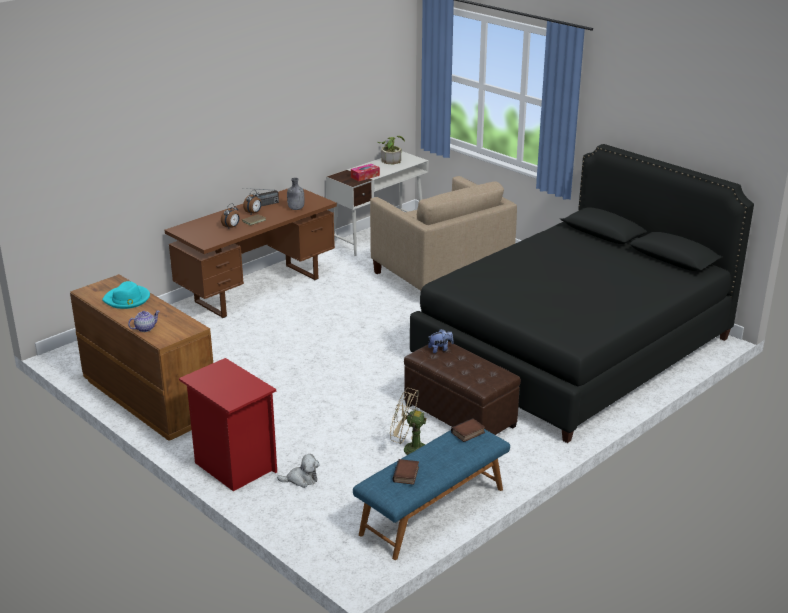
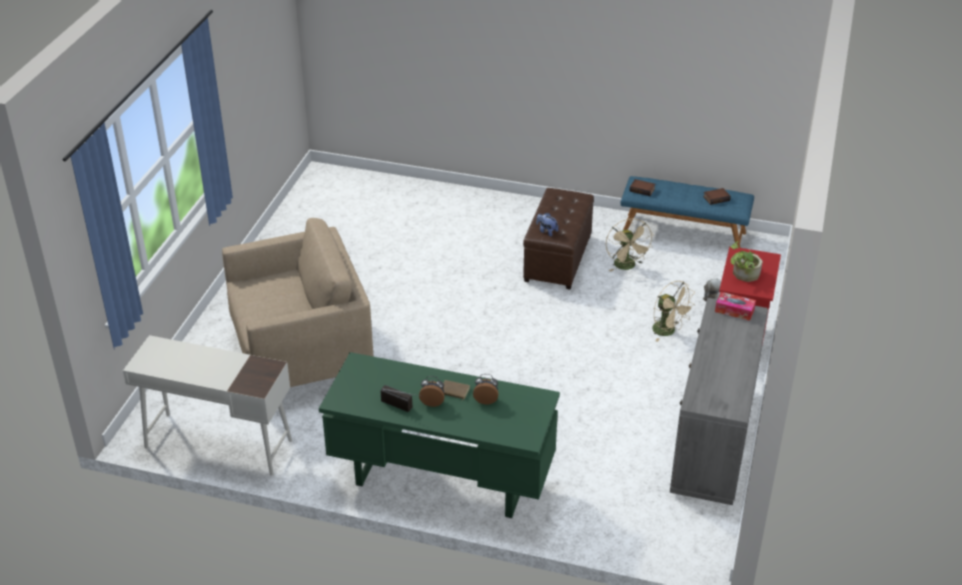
camera: 120 degrees left, 10 degrees up
(127, 299) = (718, 373): turquoise hat -> none
(145, 328) = (749, 332): teapot -> none
(148, 399) = (712, 442): brown dresser -> grey dresser
(257, 290) = (441, 480): brown desk -> green desk
(293, 433) = (668, 331): none -> beige fan
(295, 209) = (394, 374): grey bottle -> none
(365, 176) = (243, 365): tissue box -> tissue box (734, 310)
(391, 159) = (165, 366): potted plant -> potted plant (742, 274)
(440, 275) = (301, 354): beige armchair -> beige armchair turned 45 degrees clockwise
(573, 350) = (400, 232): black bed -> none

